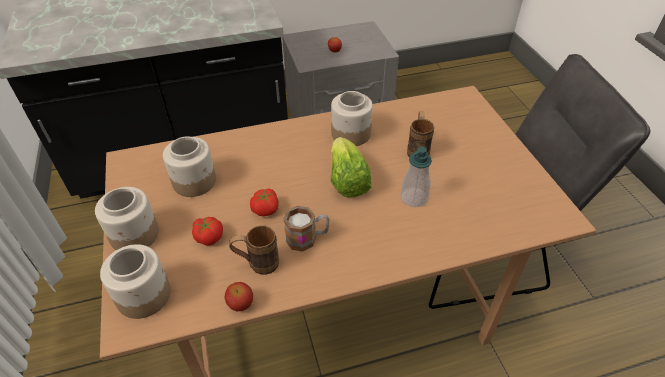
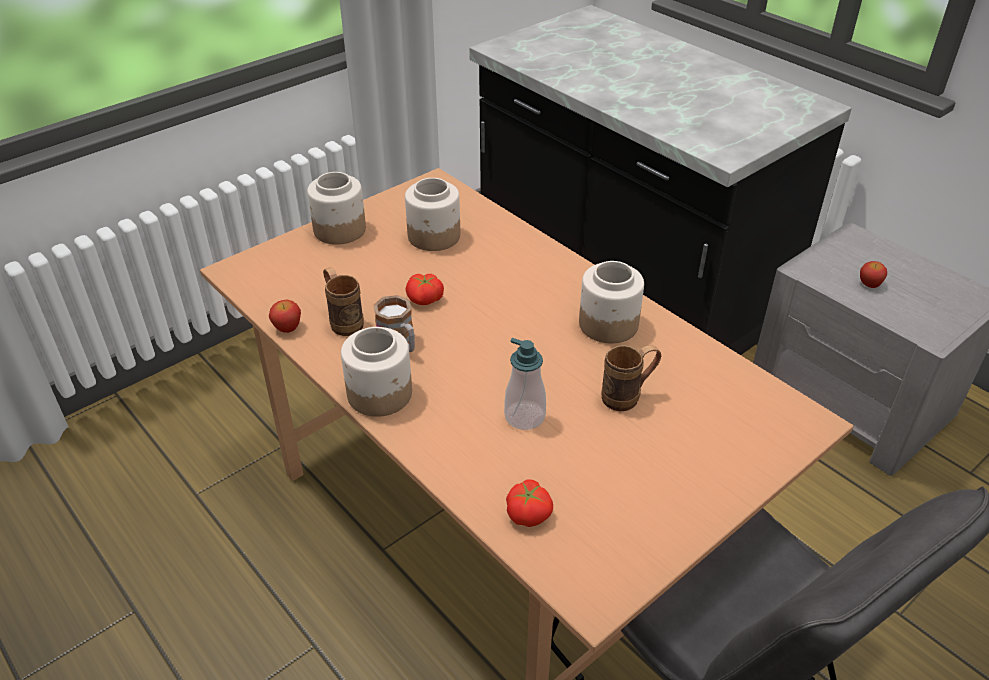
camera: 65 degrees right, 5 degrees down
(144, 295) = (272, 265): jar -> jar (380, 394)
(209, 236) = (362, 275): tomato -> tomato (529, 513)
(347, 180) = (515, 347): lettuce -> none

